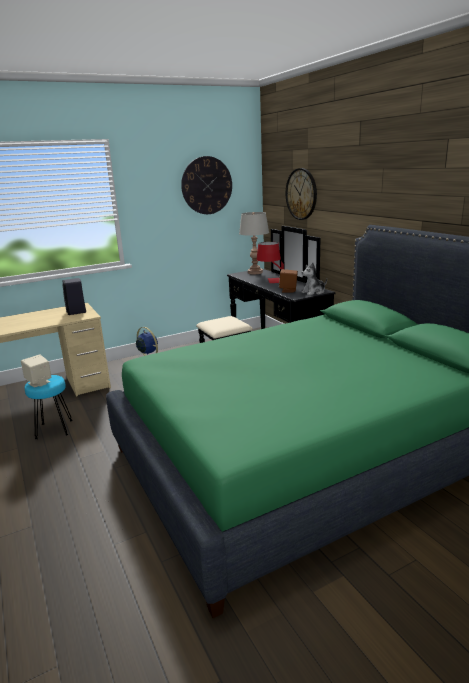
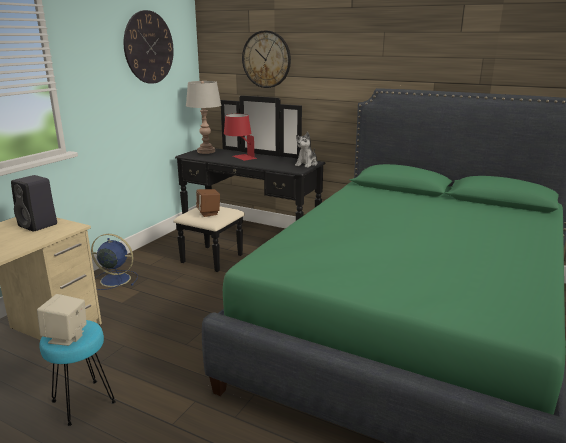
camera: 35 degrees left, 0 degrees up
(288, 290) = (278, 165): brown speaker -> brown speaker (208, 213)

